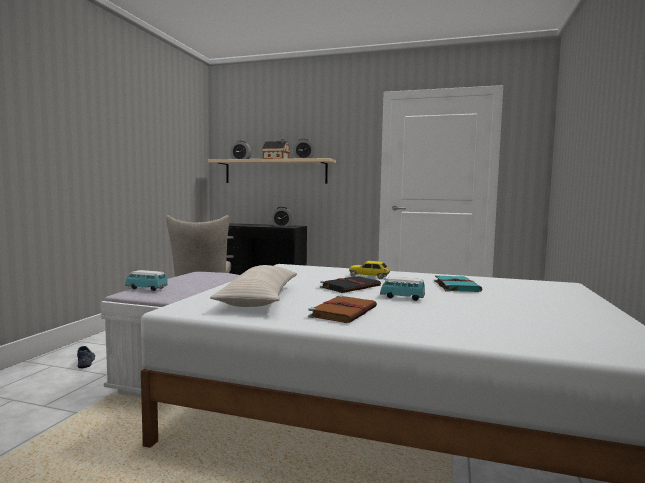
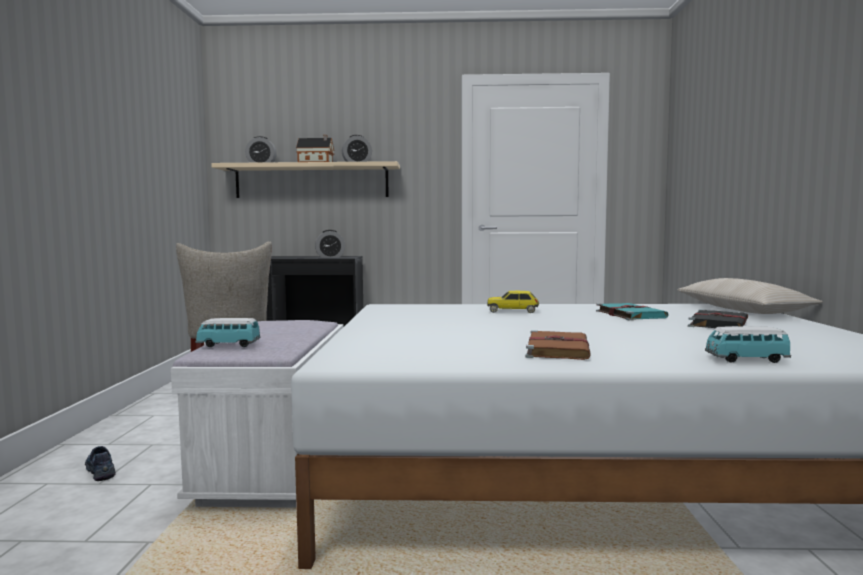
camera: 15 degrees left, 0 degrees up
(259, 298) = (424, 343): beige pillow -> beige pillow (742, 310)
(351, 287) = (512, 323): black book -> black book (718, 323)
(402, 298) = (594, 330): toy car -> toy car (746, 360)

